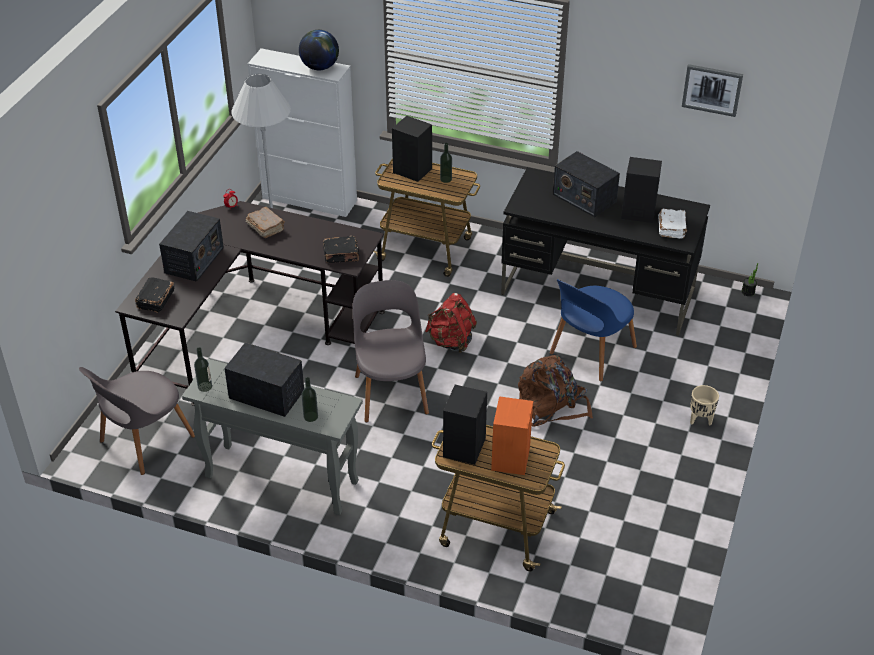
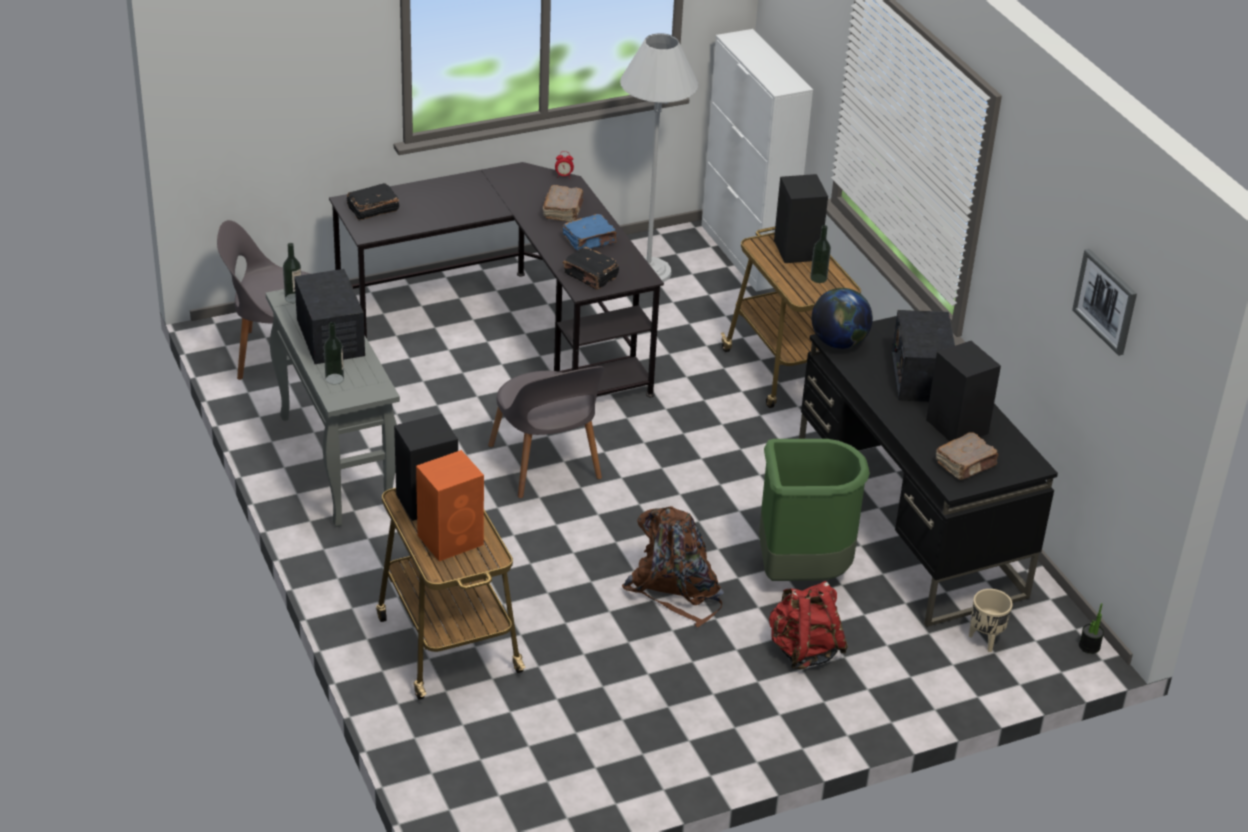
camera: 45 degrees right, 5 degrees down
(194, 260) = (456, 199): radio -> none
(308, 235) = (590, 241): none -> blue book
(320, 67) = (779, 74): globe -> globe (839, 342)
(391, 391) = (545, 465): grey chair -> grey chair turned 120 degrees clockwise
(451, 341) = (674, 465): red backpack -> red backpack (804, 651)
(590, 352) = (800, 573): blue chair -> green trash can
(672, 229) = (966, 465): white book -> brown book
(701, 420) = (811, 715): beige planter -> beige planter (985, 640)

